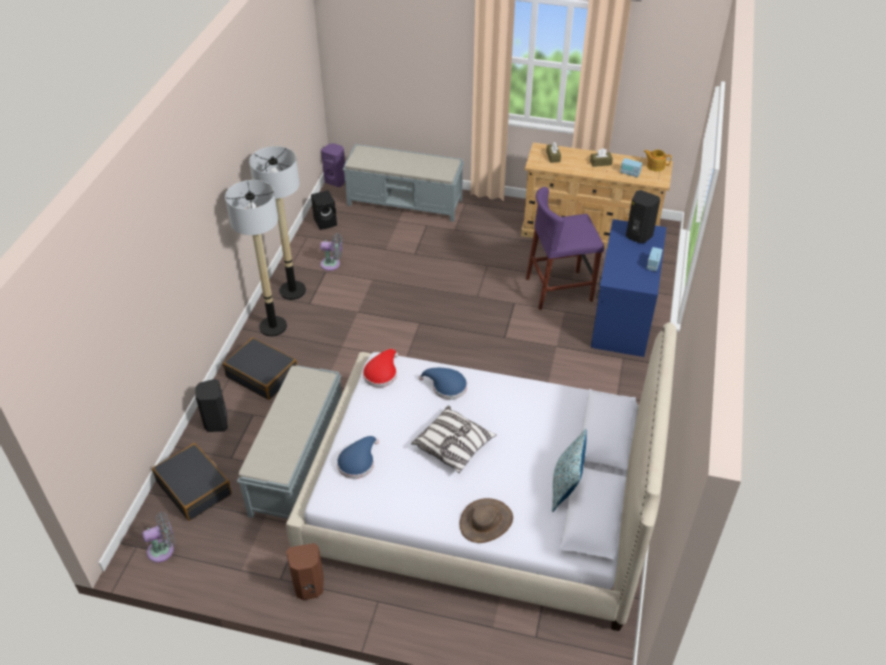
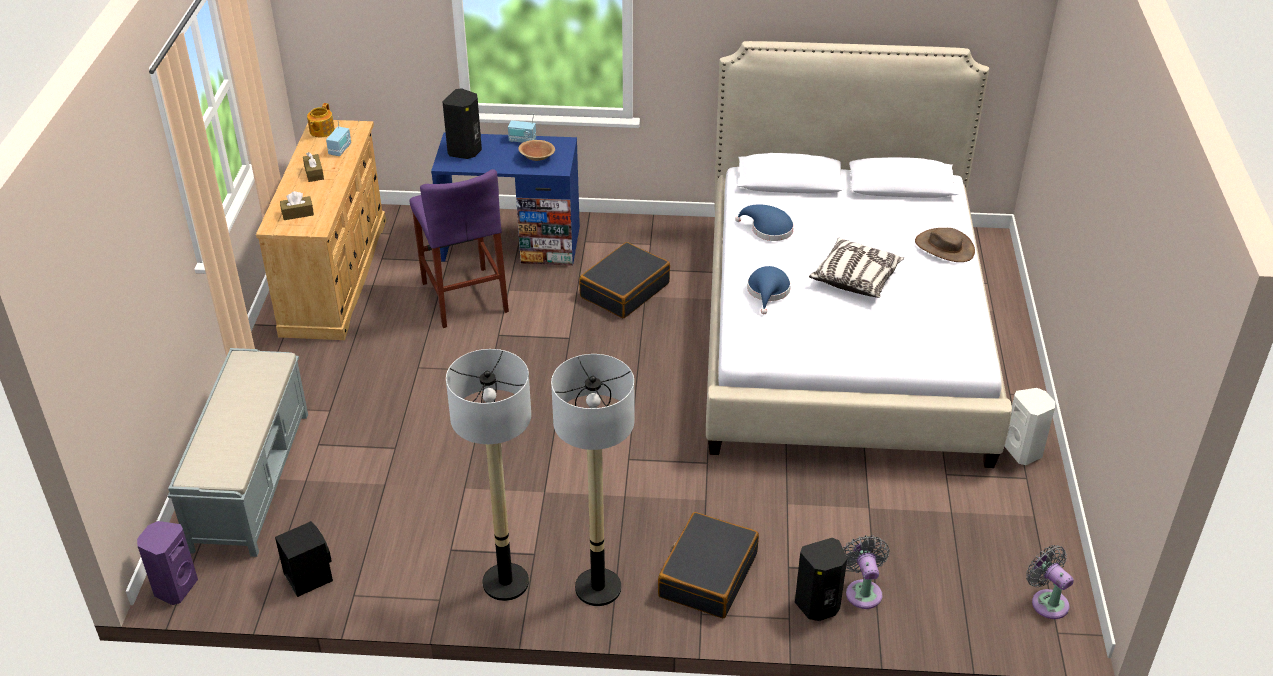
camera: 100 degrees left, 5 degrees down
(194, 488) = (939, 597): black suitcase -> black suitcase (624, 290)
(297, 463) = (855, 498): grey bench -> none
(309, 587) = (1024, 451): brown speaker -> white speaker
(332, 264) = (430, 544): grey fan -> grey fan (863, 591)
(358, 462) = (914, 346): blue hat -> blue hat (768, 229)
(381, 373) = (765, 347): red hat -> none
(565, 487) = (874, 202): pillow -> none
(627, 270) = (537, 157): none -> brown bowl

